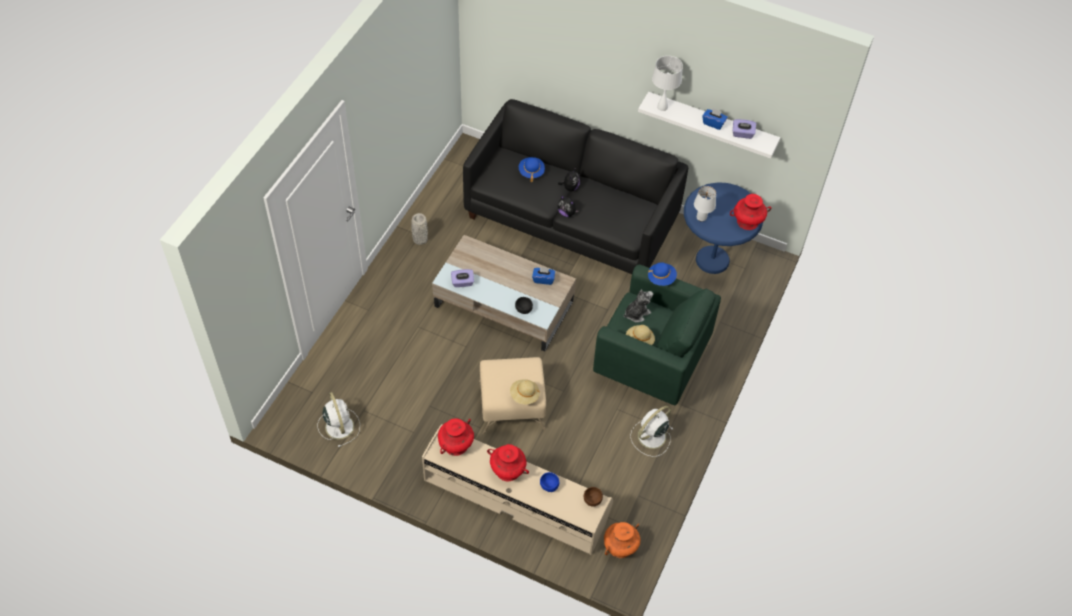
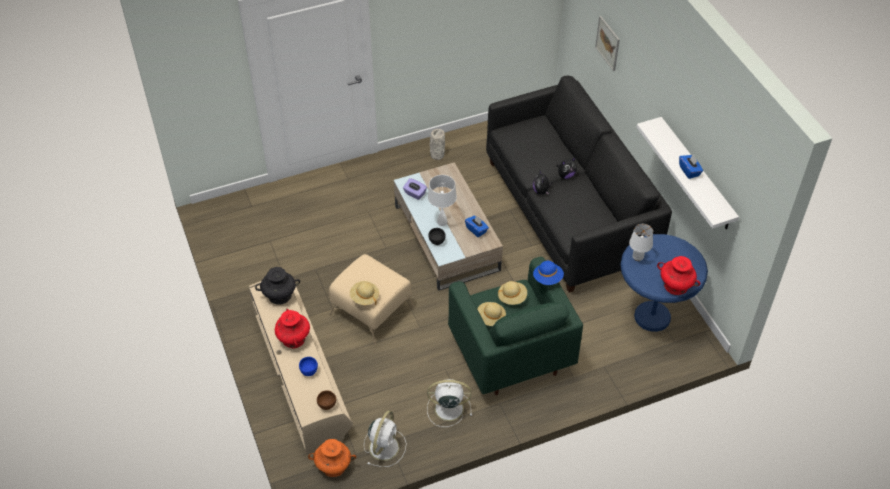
camera: 45 degrees right, 5 degrees down
(339, 425) = (243, 239): white fan -> white fan (384, 446)
(456, 445) = (279, 295): red vase -> black vase
(531, 172) = (546, 145): blue hat -> none
(547, 52) = (608, 43): none -> picture
(636, 313) = (512, 297): plush toy -> beige hat
(662, 107) = (658, 134): white table lamp -> white table lamp (442, 222)
(742, 134) = (706, 194): purple tissue box -> none

